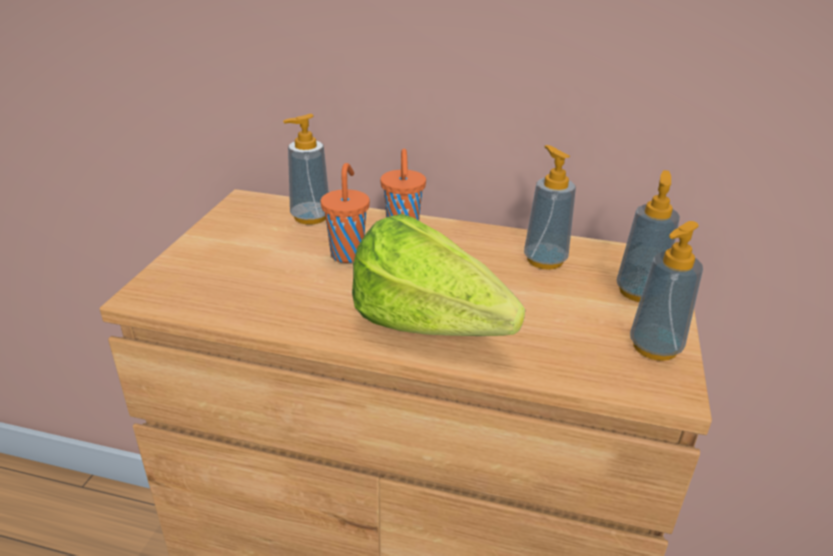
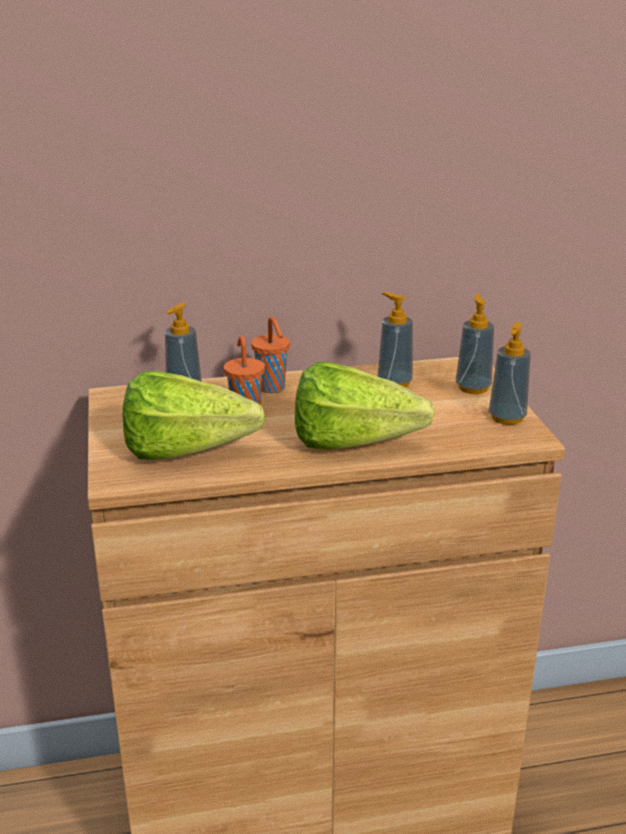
camera: 25 degrees left, 5 degrees down
(252, 288) = (197, 453): none -> lettuce

